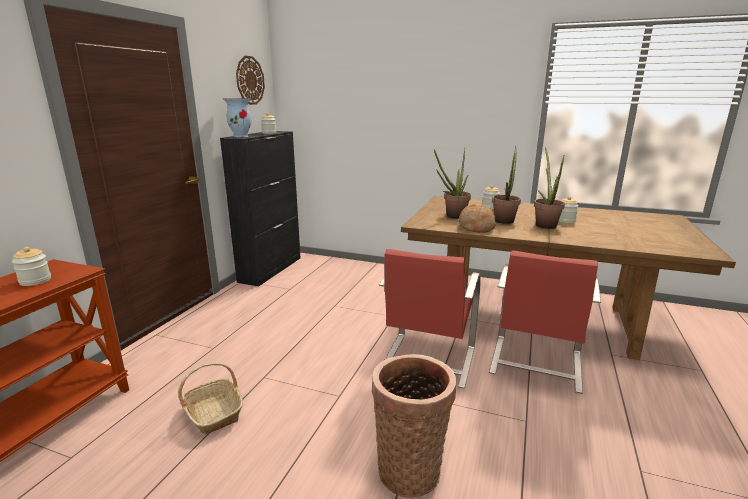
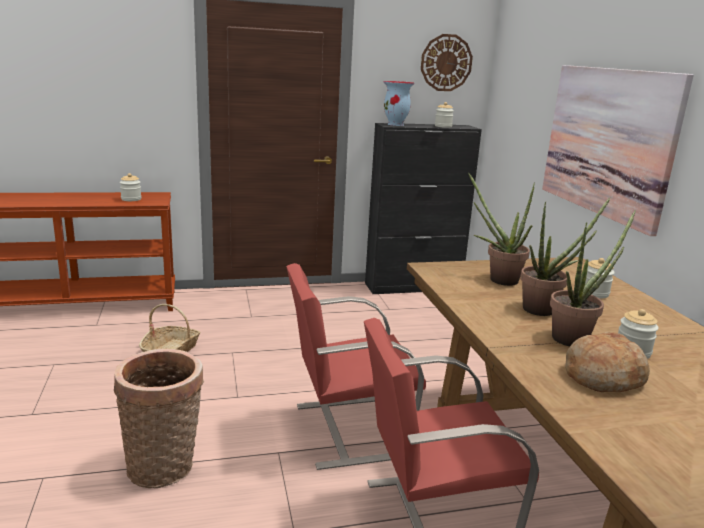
camera: 55 degrees right, 0 degrees up
(425, 122) = (607, 142): none -> picture
(476, 227) = (474, 297): bread -> bread (603, 376)

